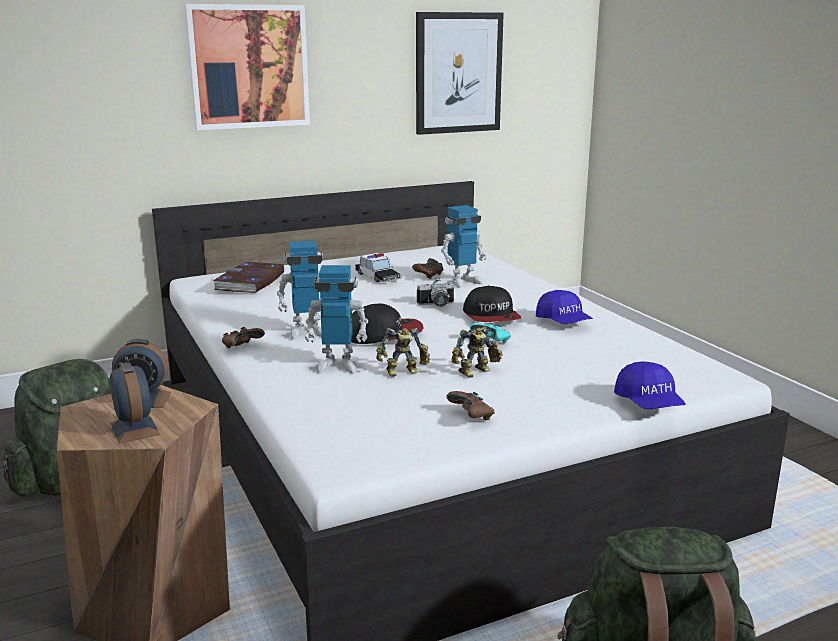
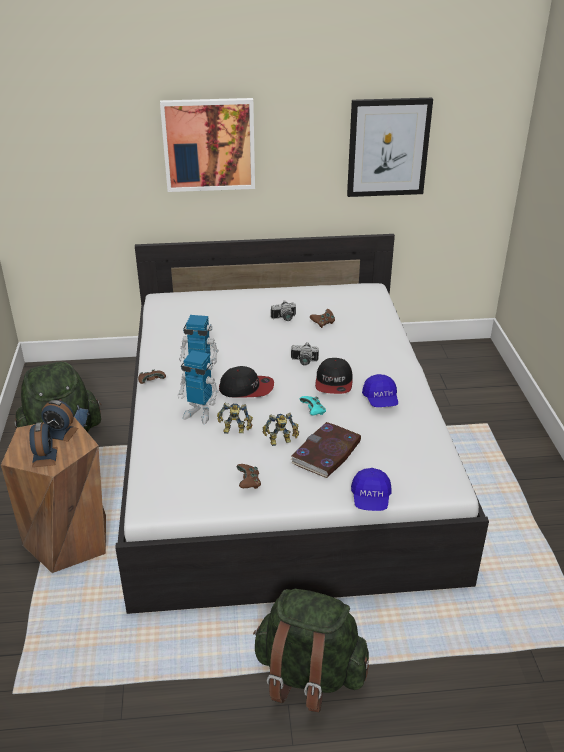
camera: 20 degrees right, 15 degrees up
(250, 281) = (192, 310): book -> book (326, 453)
(377, 277) = (284, 318): toy car -> camera
(463, 282) = (343, 336): toy robot -> none

